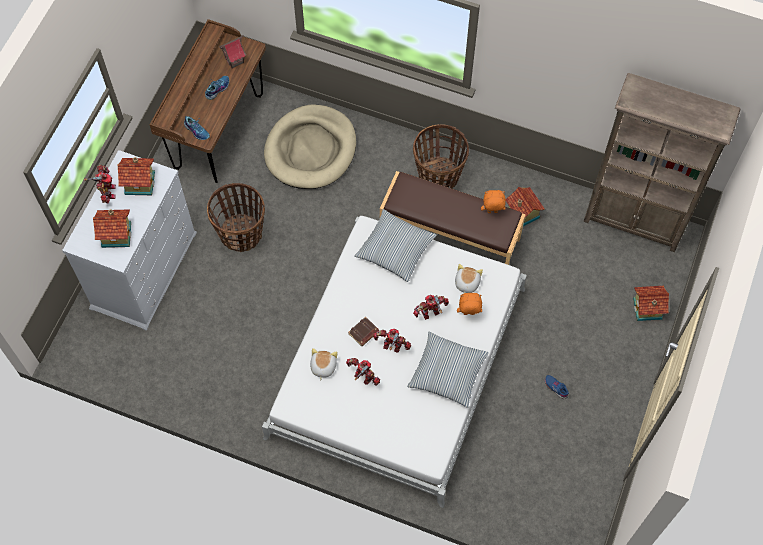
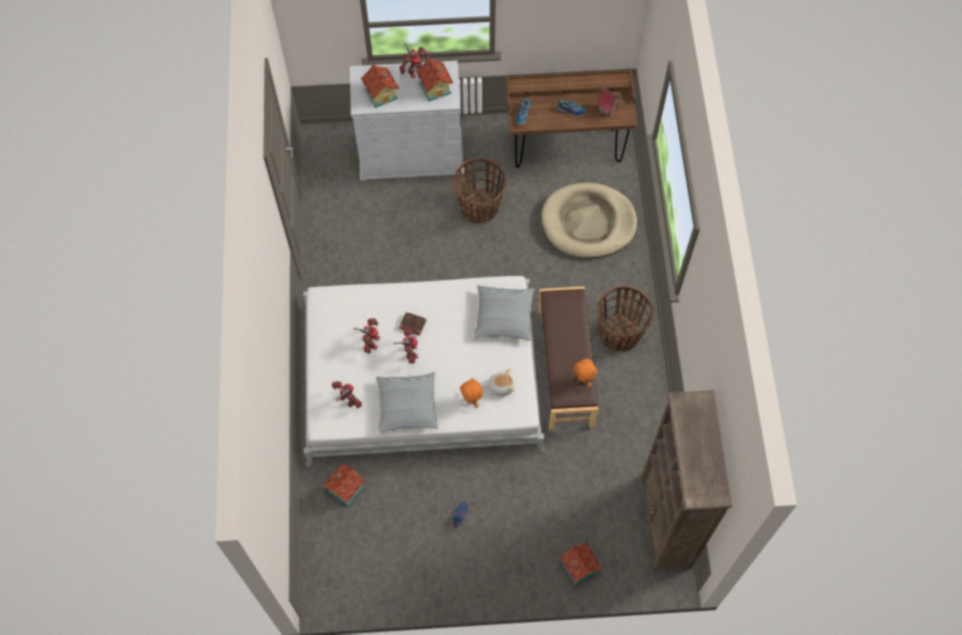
camera: 65 degrees right, 0 degrees up
(322, 367) = (366, 307): plush toy -> none
(430, 313) = (456, 369): toy robot -> toy robot (348, 400)
(522, 214) = (619, 419): toy house -> toy house (345, 489)

